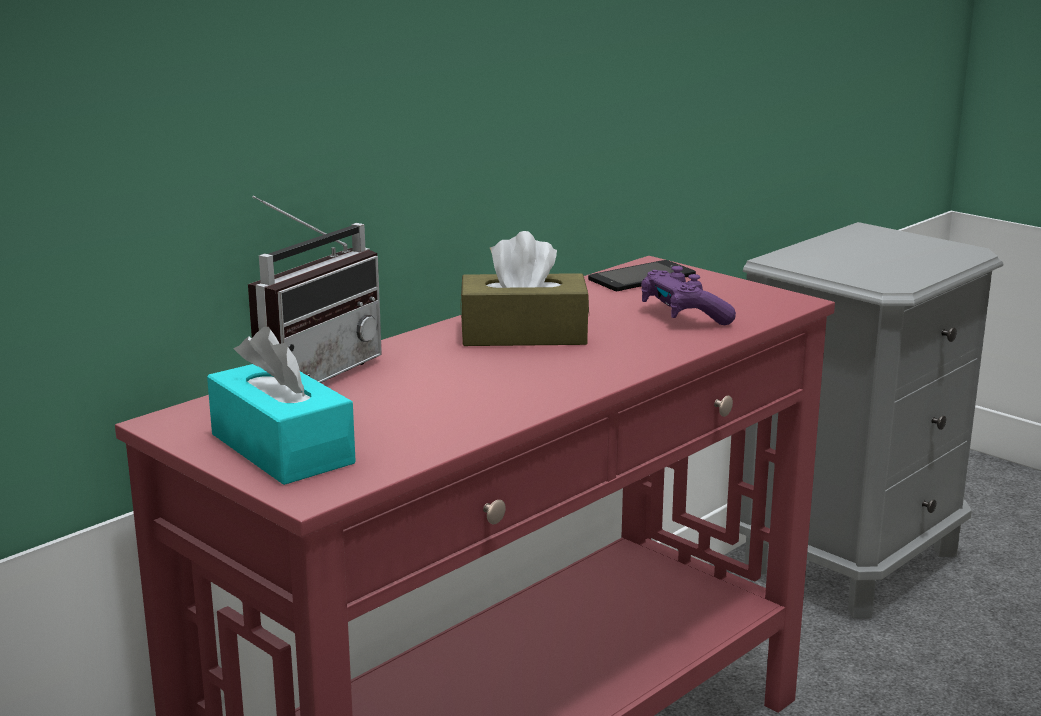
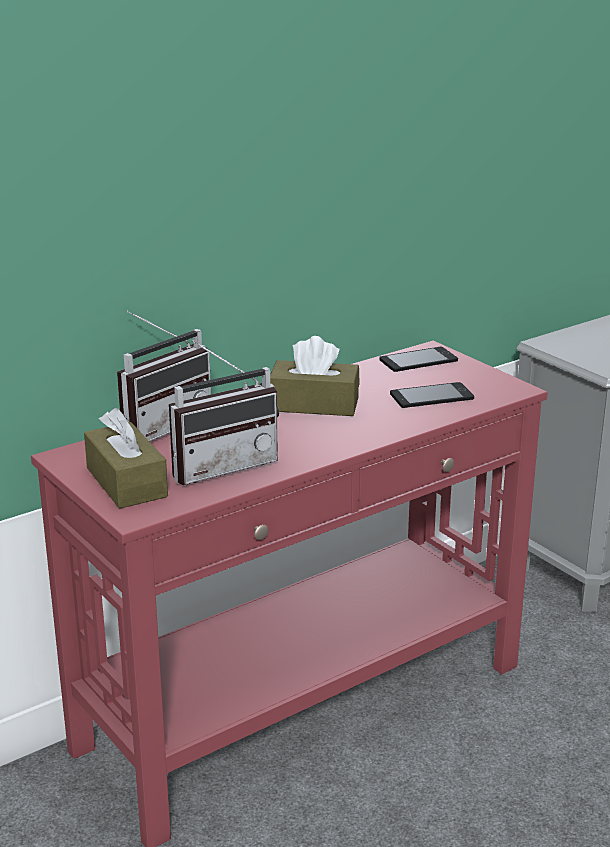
camera: 10 degrees right, 5 degrees up
(282, 449) = (126, 482): turquoise tissue box -> brown tissue box
(421, 416) = (221, 465): none -> radio
(683, 316) = (431, 396): purple game controller -> phone

